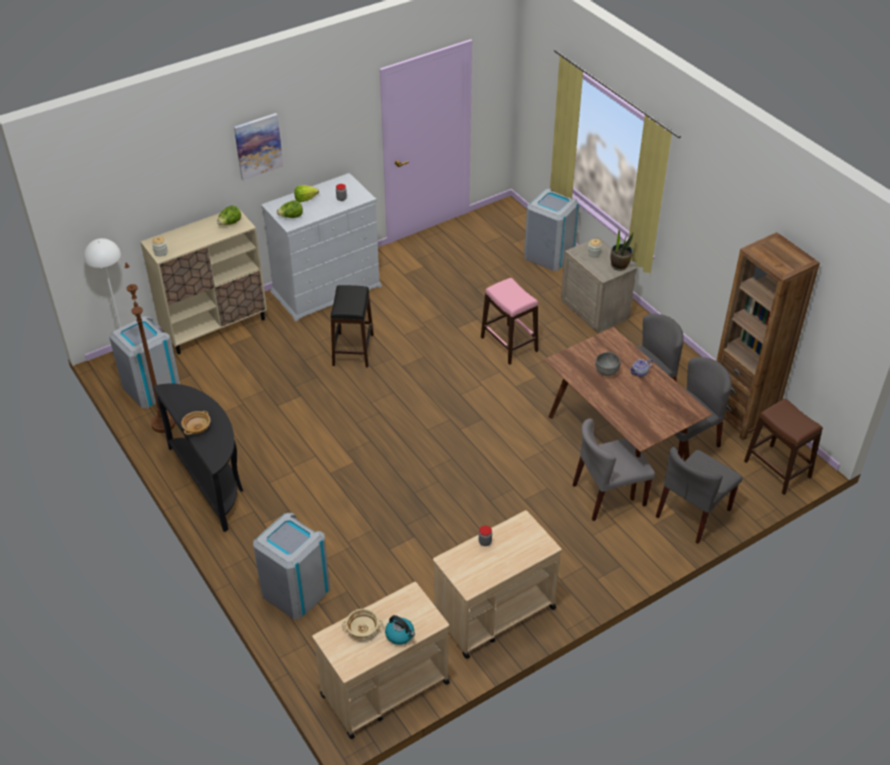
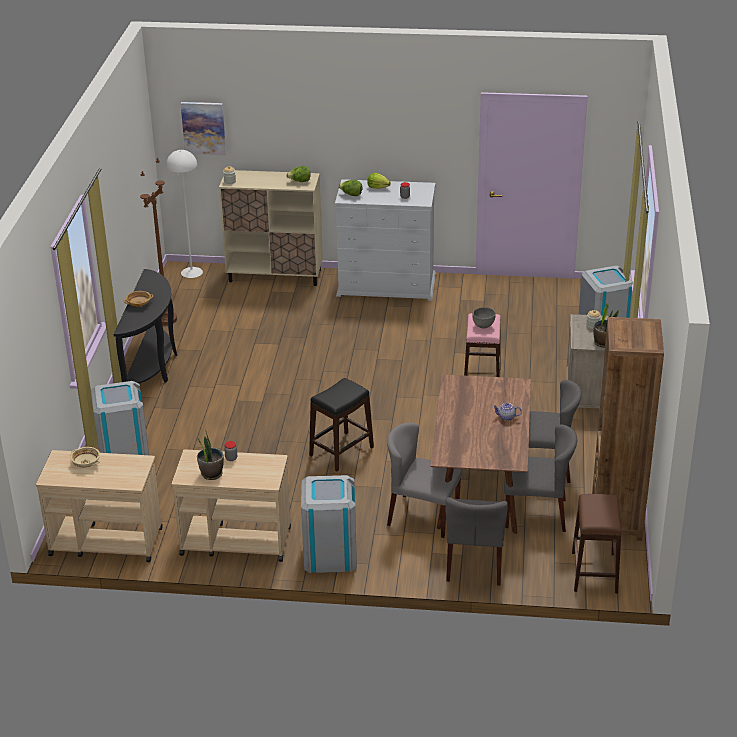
camera: 40 degrees right, 10 degrees down
(151, 387) = (186, 294): grey trash can -> grey trash can (330, 554)
(258, 146) = (347, 124): picture -> picture (203, 128)
(352, 350) = (354, 332): black stool -> black stool (341, 451)
(400, 635) = (103, 479): kettle -> none
(488, 568) = (211, 474): none -> potted plant
(606, 372) = (479, 404): grey bowl -> grey bowl (483, 325)
(693, 514) = (475, 563): grey chair -> grey chair turned 75 degrees counterclockwise

